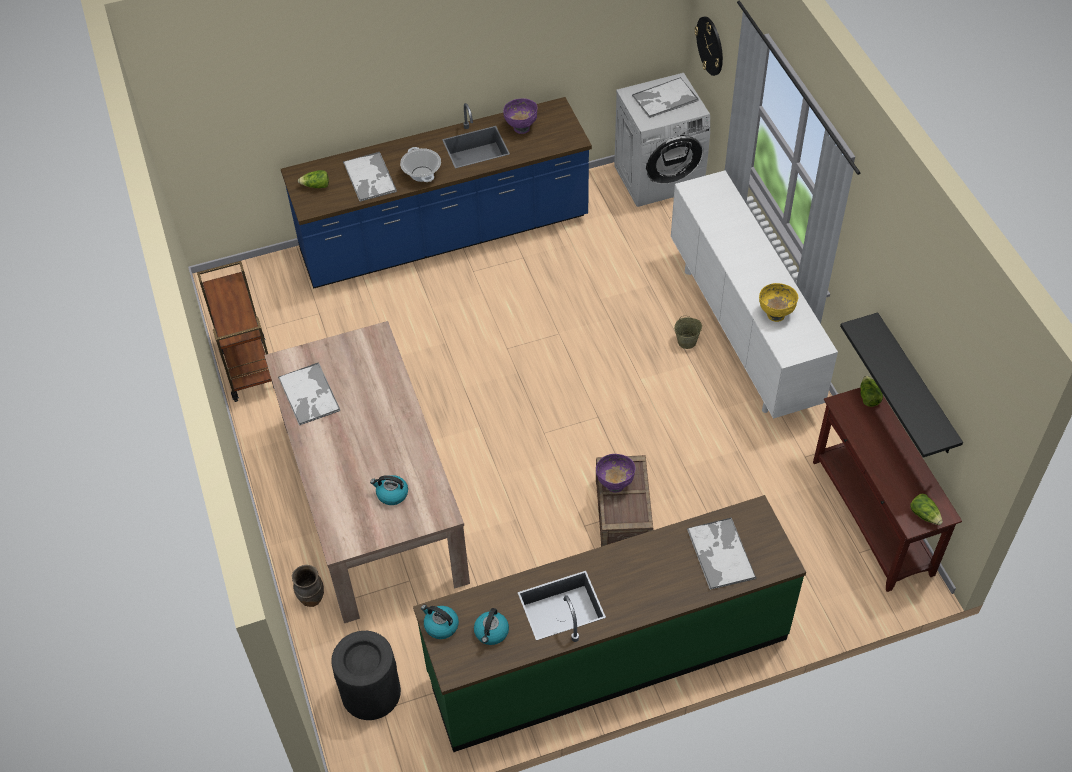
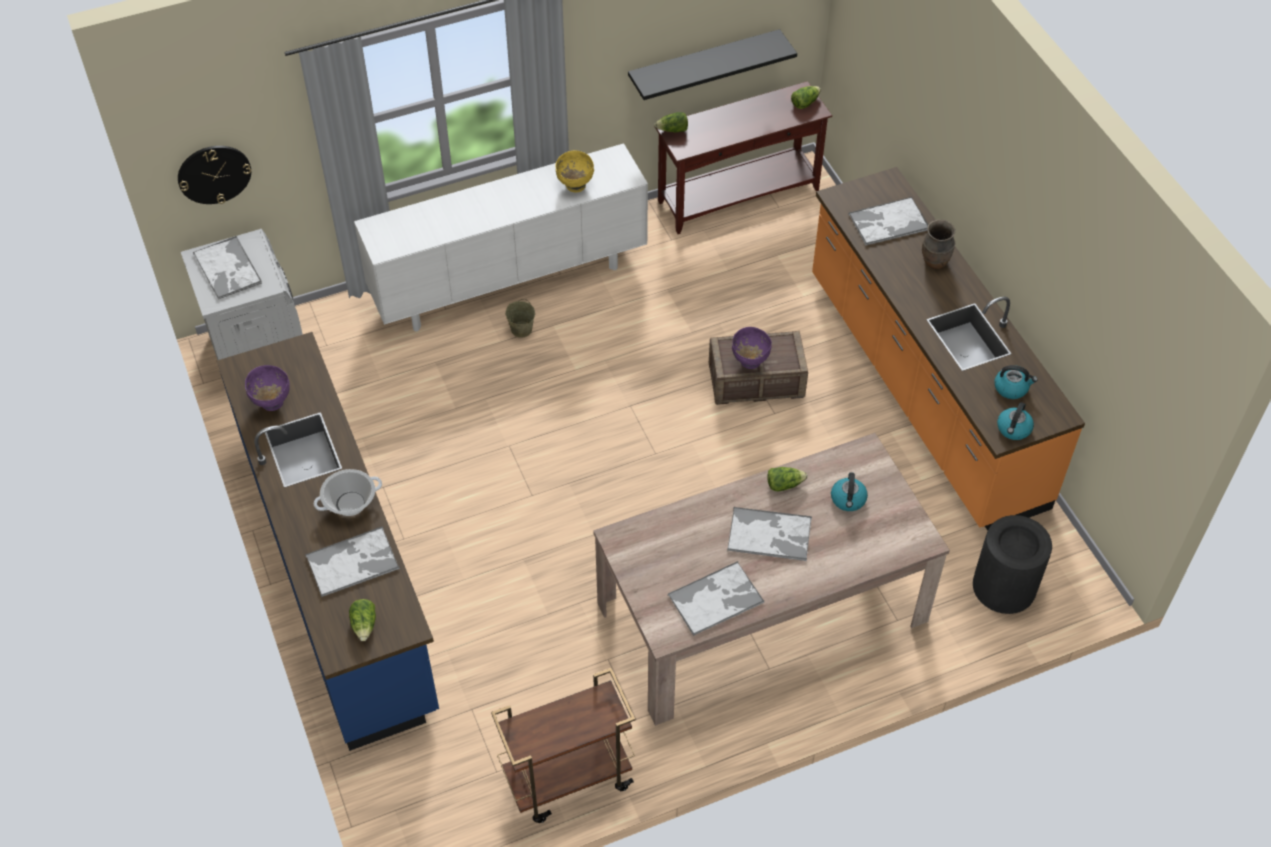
camera: 95 degrees left, 0 degrees up
(311, 598) = (902, 658): brown vase -> brown vase (935, 262)
(364, 435) = (770, 534): none -> tray
(414, 449) = (784, 484): none -> lettuce
(607, 656) = (923, 390): green counter -> orange counter

